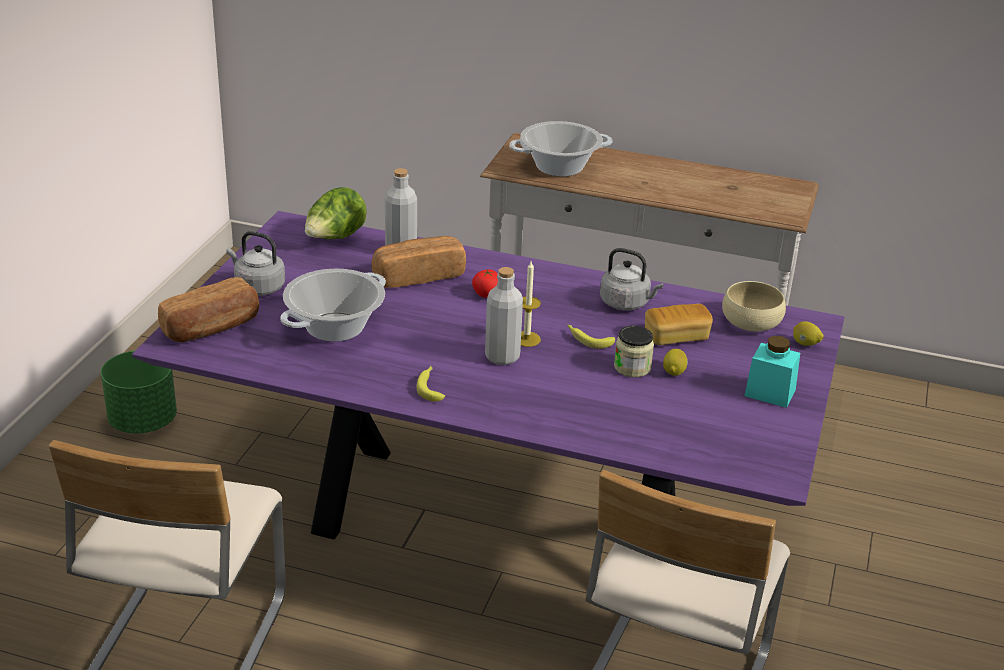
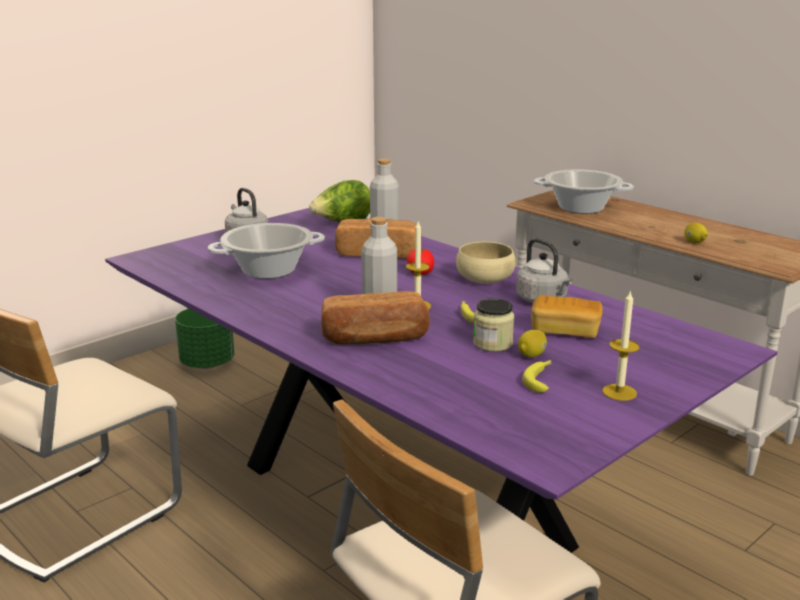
camera: 30 degrees right, 10 degrees down
(211, 328) = (180, 255): bread -> bread (375, 338)
(431, 387) = (291, 319): banana -> banana (541, 379)
(751, 322) = (660, 336): beige bowl -> beige bowl (484, 278)
(770, 393) = (619, 392): turquoise jar -> candle
(805, 344) = (705, 363): lemon -> lemon (694, 242)

